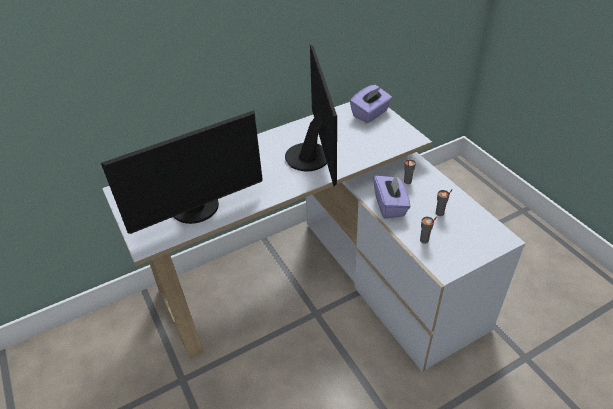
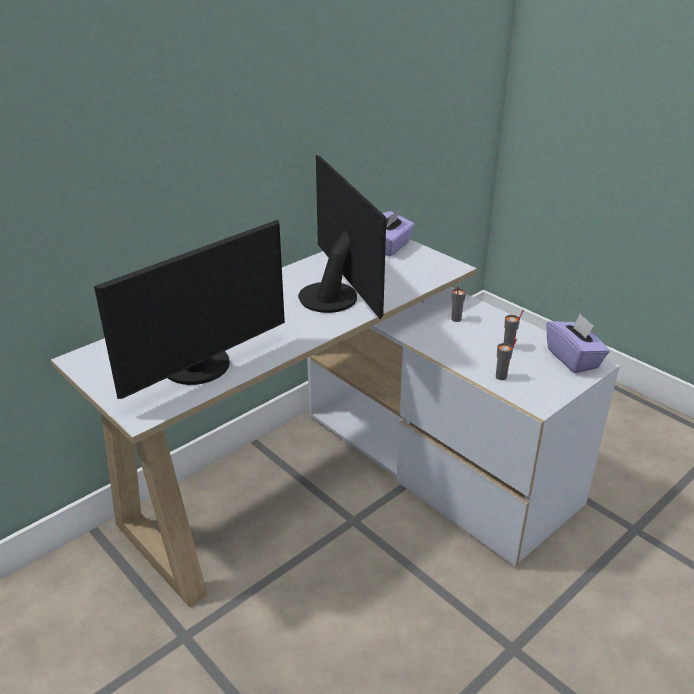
camera: 15 degrees left, 10 degrees down
(390, 206) = (445, 346): purple tissue box -> purple tissue box (573, 359)

